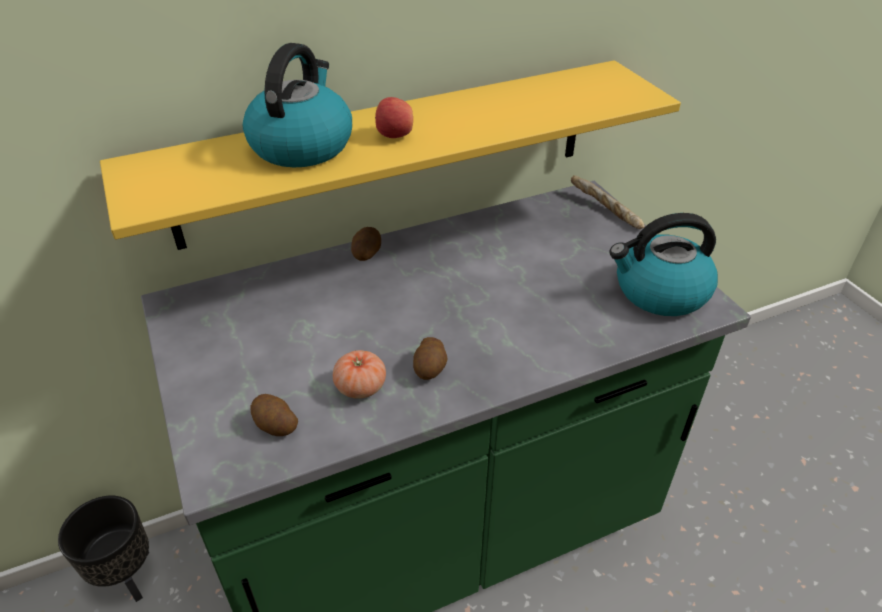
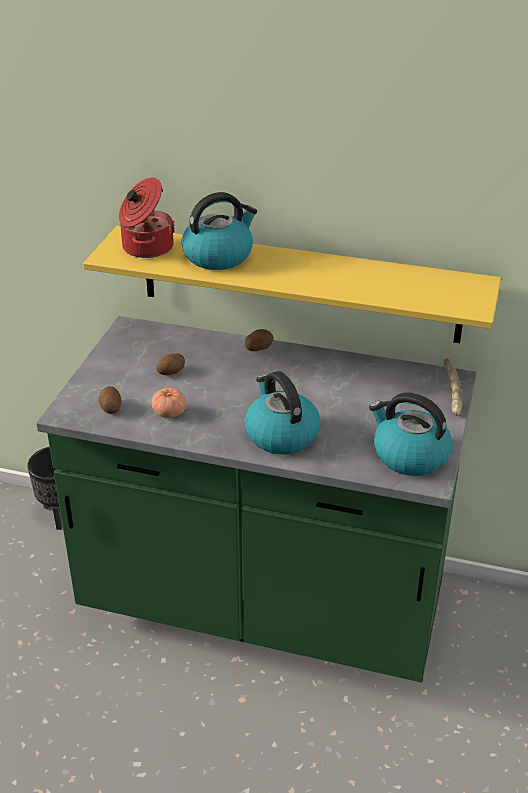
camera: 40 degrees right, 5 degrees down
(186, 171) = (146, 247): none -> cooking pot
(394, 135) = (275, 270): apple -> none
(430, 368) = (215, 423): potato -> potato (171, 372)
(517, 341) = (280, 435): none -> kettle

